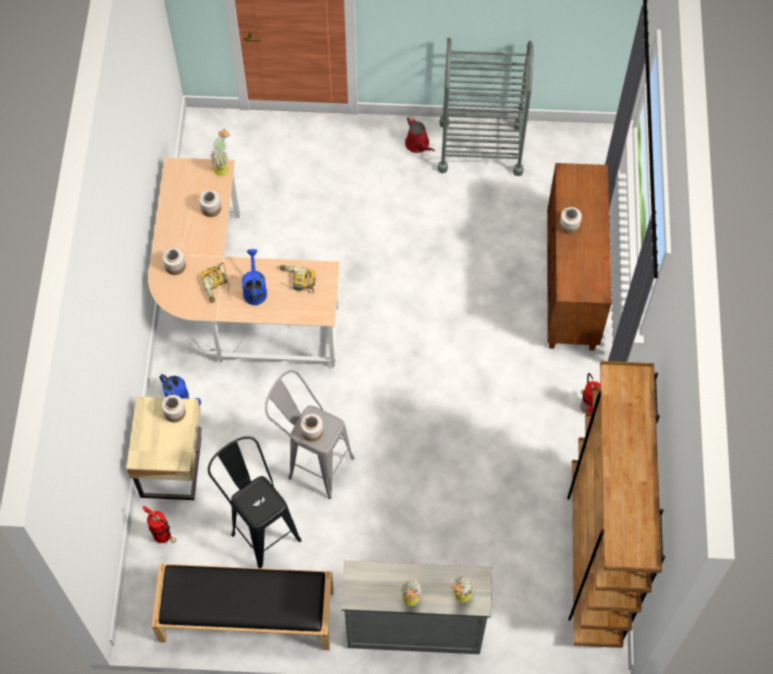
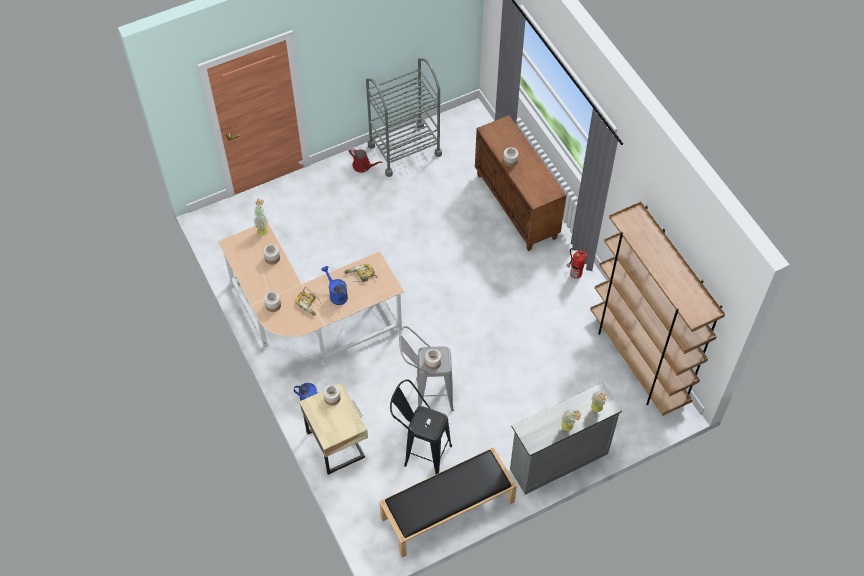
camera: 30 degrees left, 5 degrees down
(164, 537) = (360, 491): fire extinguisher -> none

